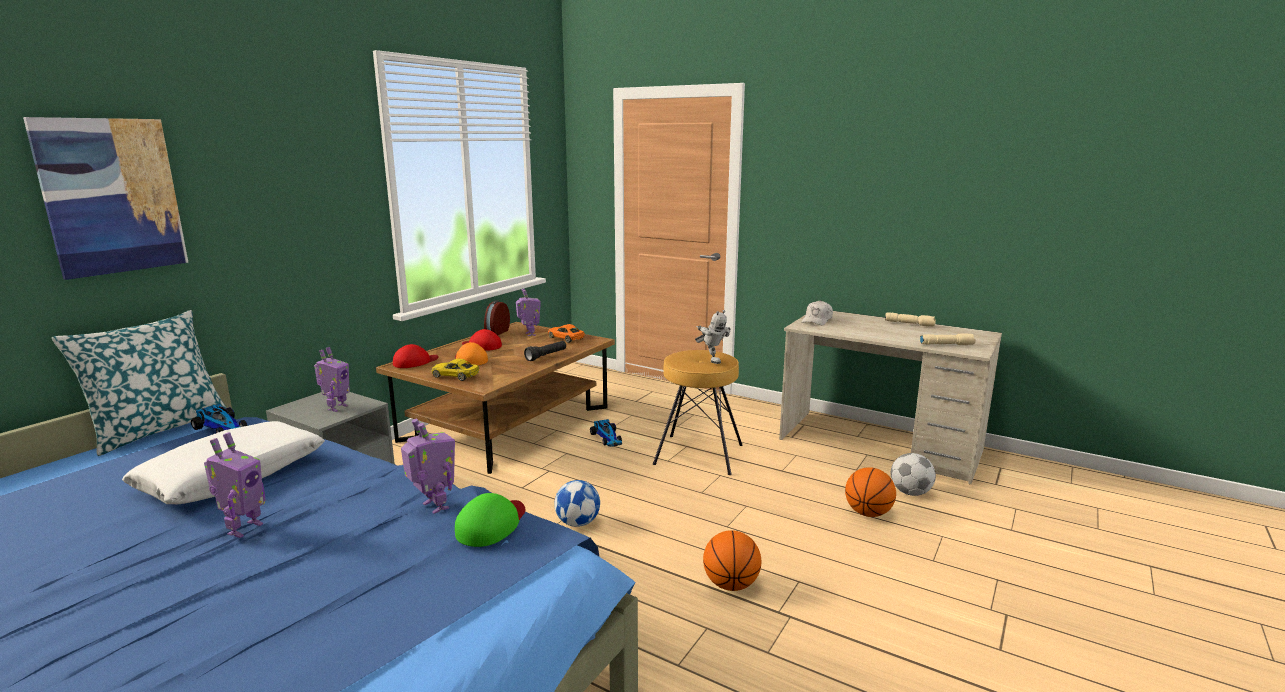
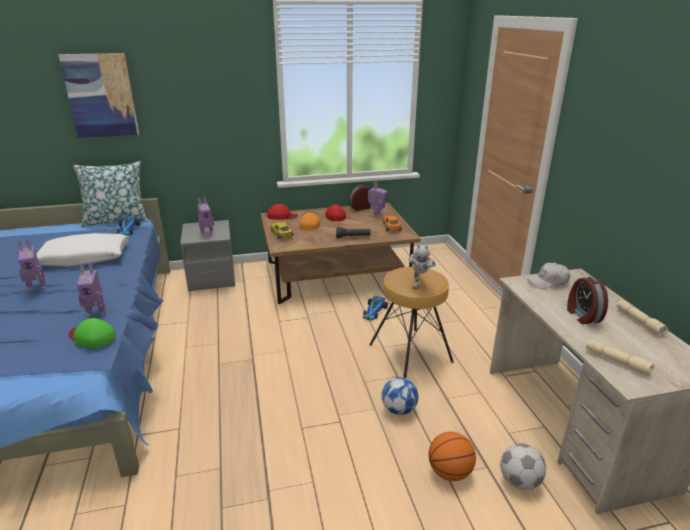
camera: 45 degrees right, 10 degrees up
(434, 506) = (97, 313): toy robot -> toy robot turned 75 degrees clockwise
(492, 524) = (91, 337): green cap -> green cap turned 135 degrees counterclockwise
(578, 523) = (268, 360): football -> football (399, 410)
(731, 584) = (274, 453): basketball -> none
(878, 331) = (582, 316): none -> alarm clock

